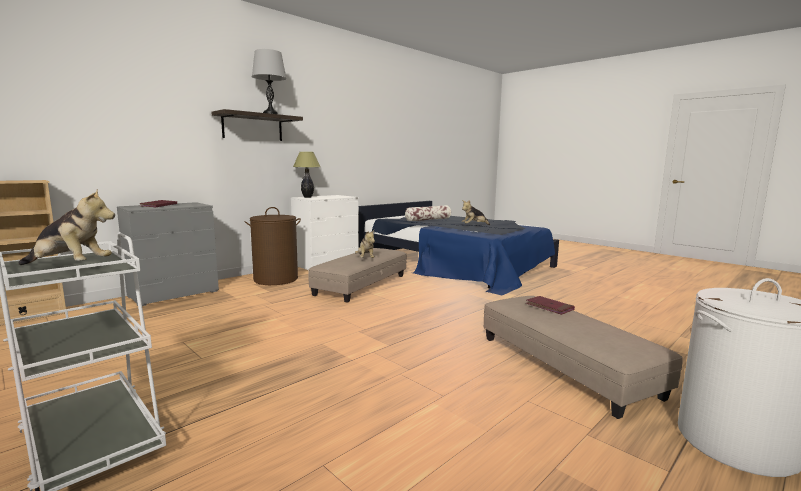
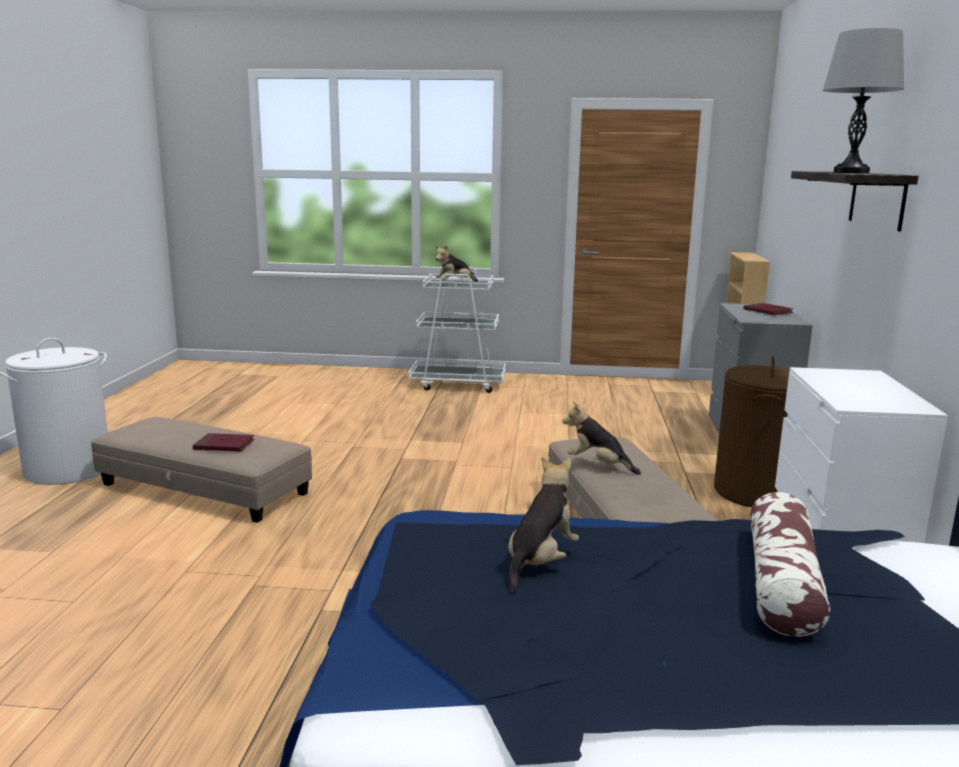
camera: 140 degrees right, 5 degrees up
(308, 197) = (860, 376): table lamp -> none

